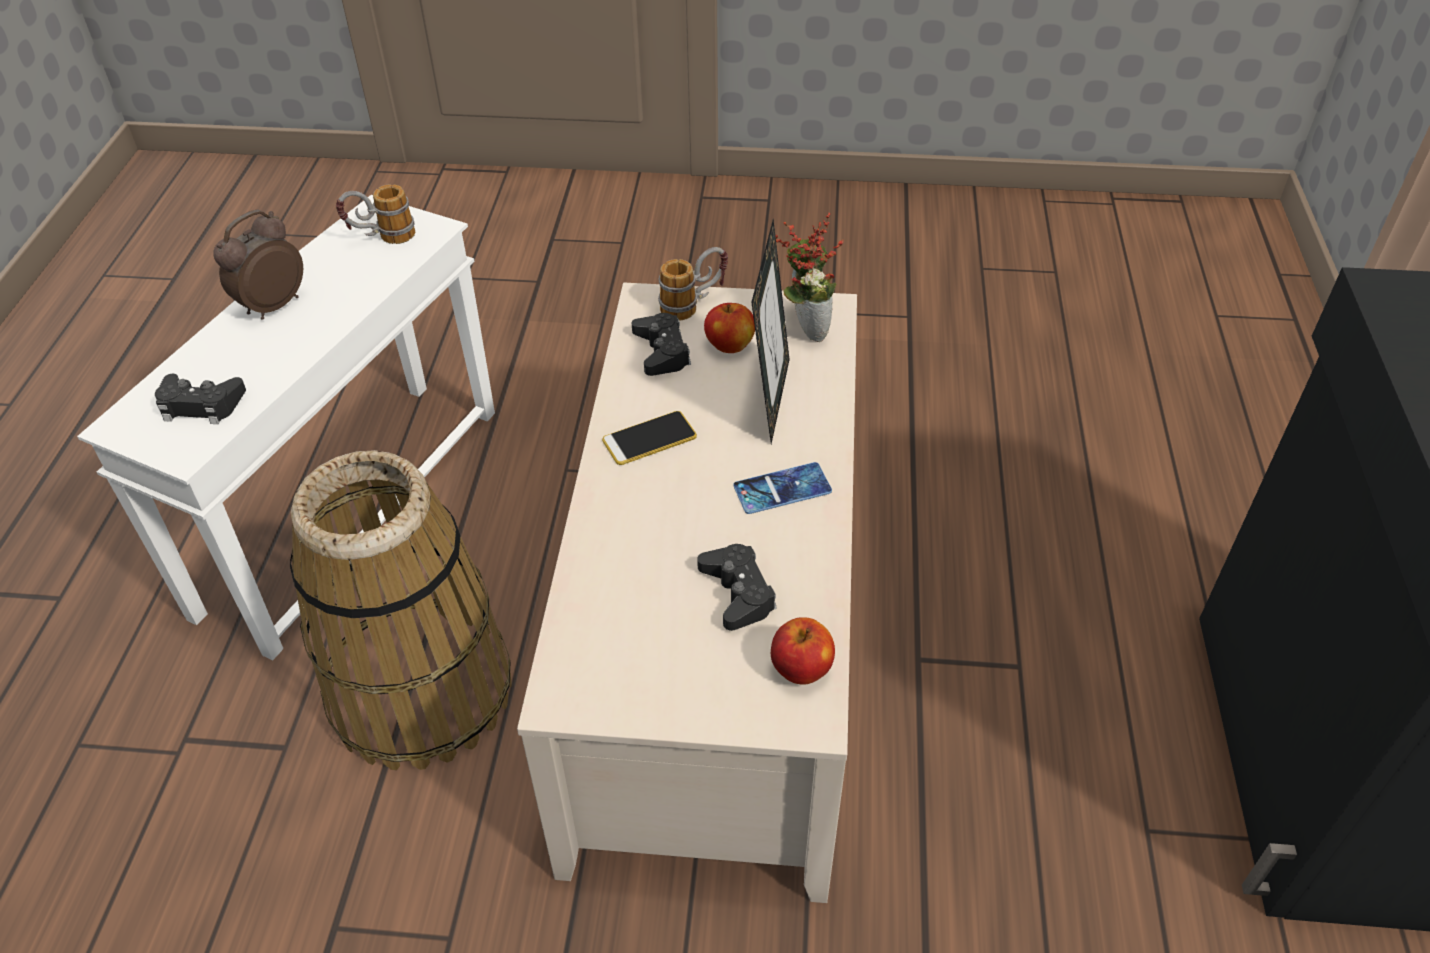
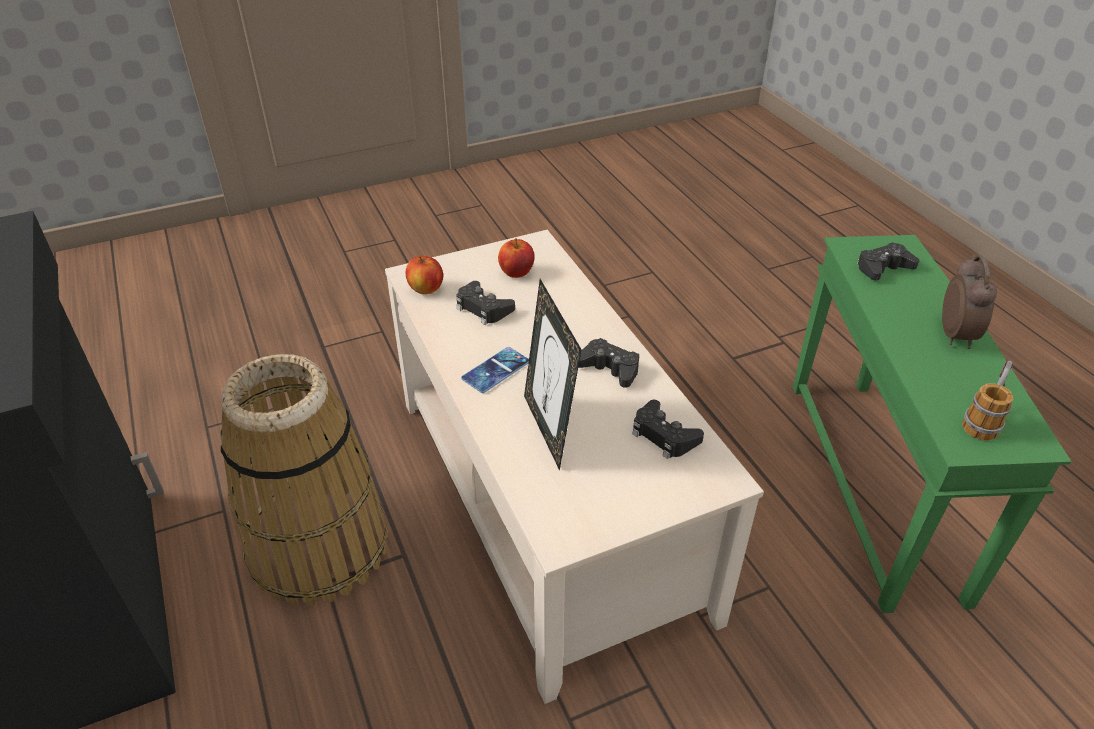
camera: 150 degrees right, 5 degrees down
(350, 507) = (874, 484): white side table -> green side table
(422, 691) = (696, 406): basket -> basket (318, 546)
(649, 439) = (609, 368): phone -> black game controller
(694, 305) = (680, 491): mug -> none
(730, 346) = (616, 463): apple -> apple (516, 273)
(805, 328) = (567, 507): potted plant -> none

